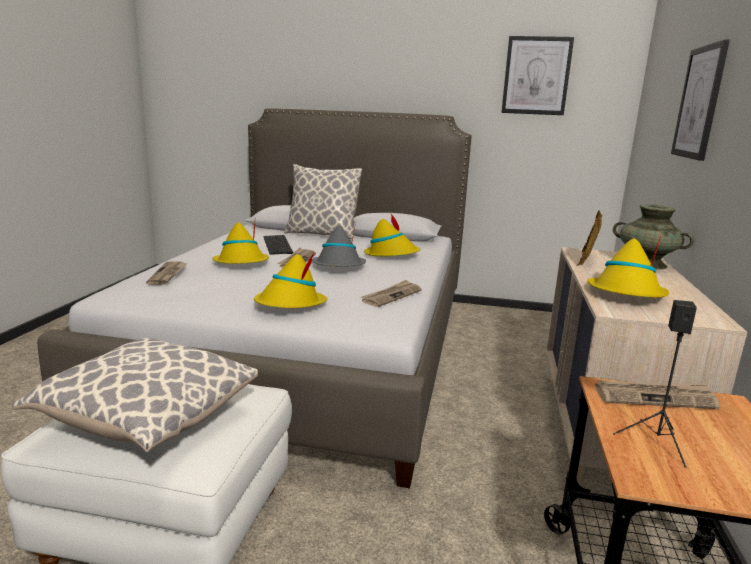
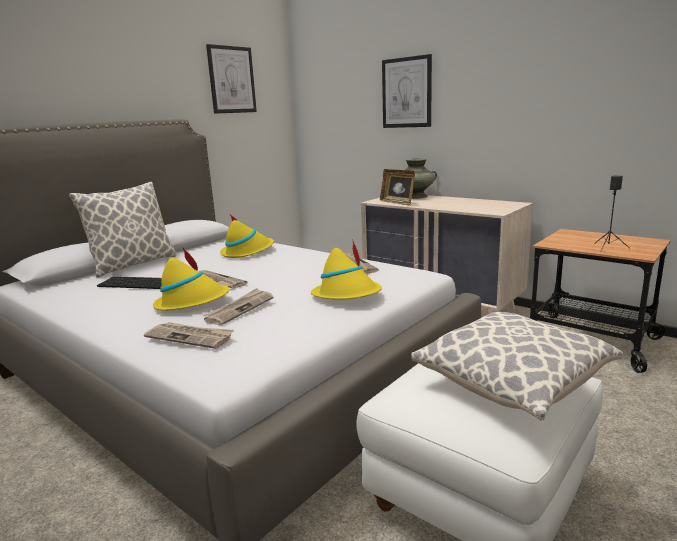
camera: 60 degrees left, 0 degrees up
(339, 266) = (258, 270): grey hat -> none
(626, 295) = (470, 207): yellow hat -> none
(655, 397) = (561, 239): newspaper -> newspaper (239, 309)

